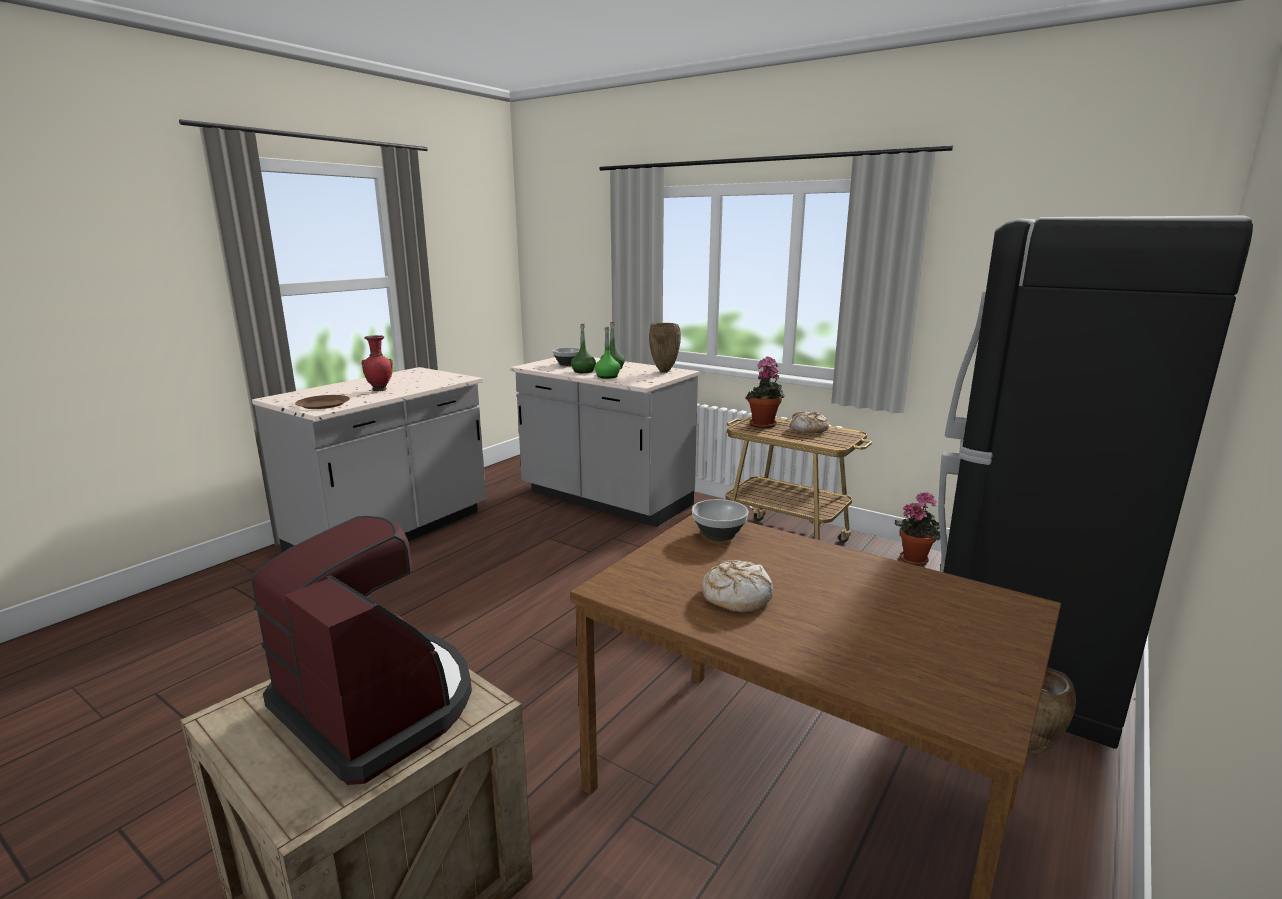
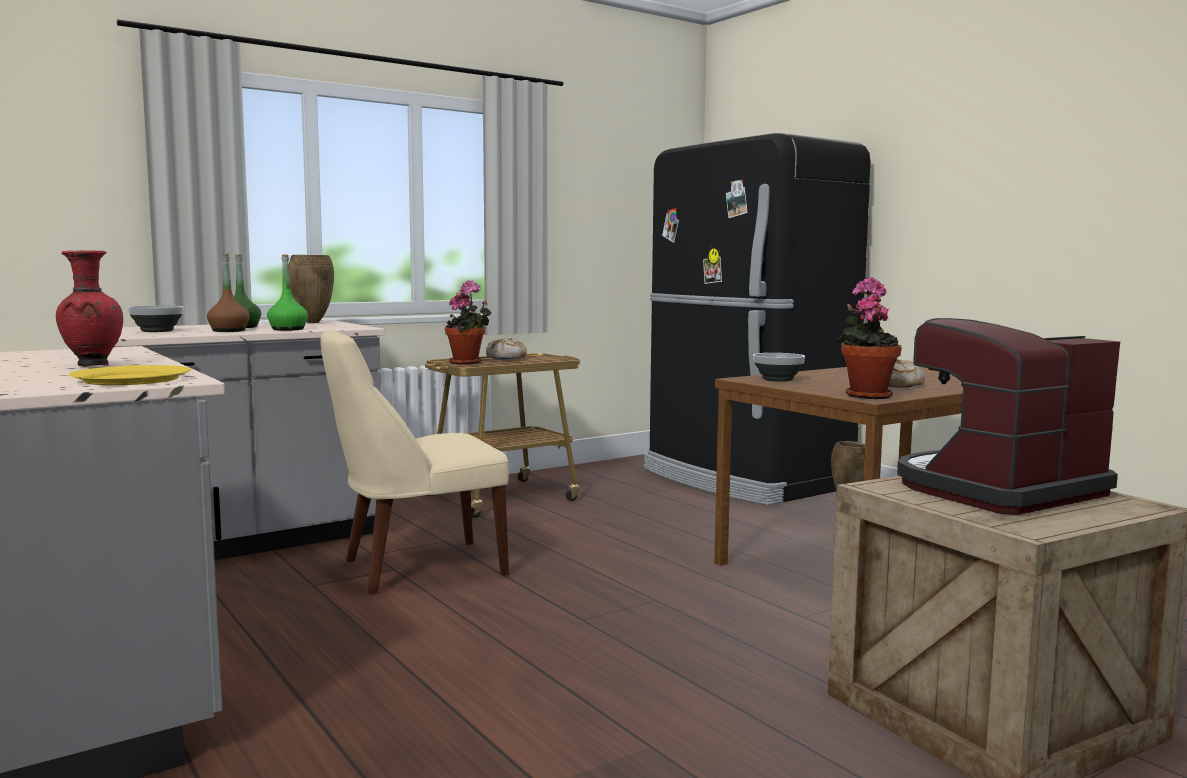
camera: 70 degrees left, 10 degrees down
(322, 404) = (132, 379): brown plate -> yellow plate
(583, 371) = (229, 331): green bottle -> brown bottle
(596, 557) = (416, 568): none -> beige chair
(915, 559) = (583, 471): potted plant -> potted plant (866, 395)

